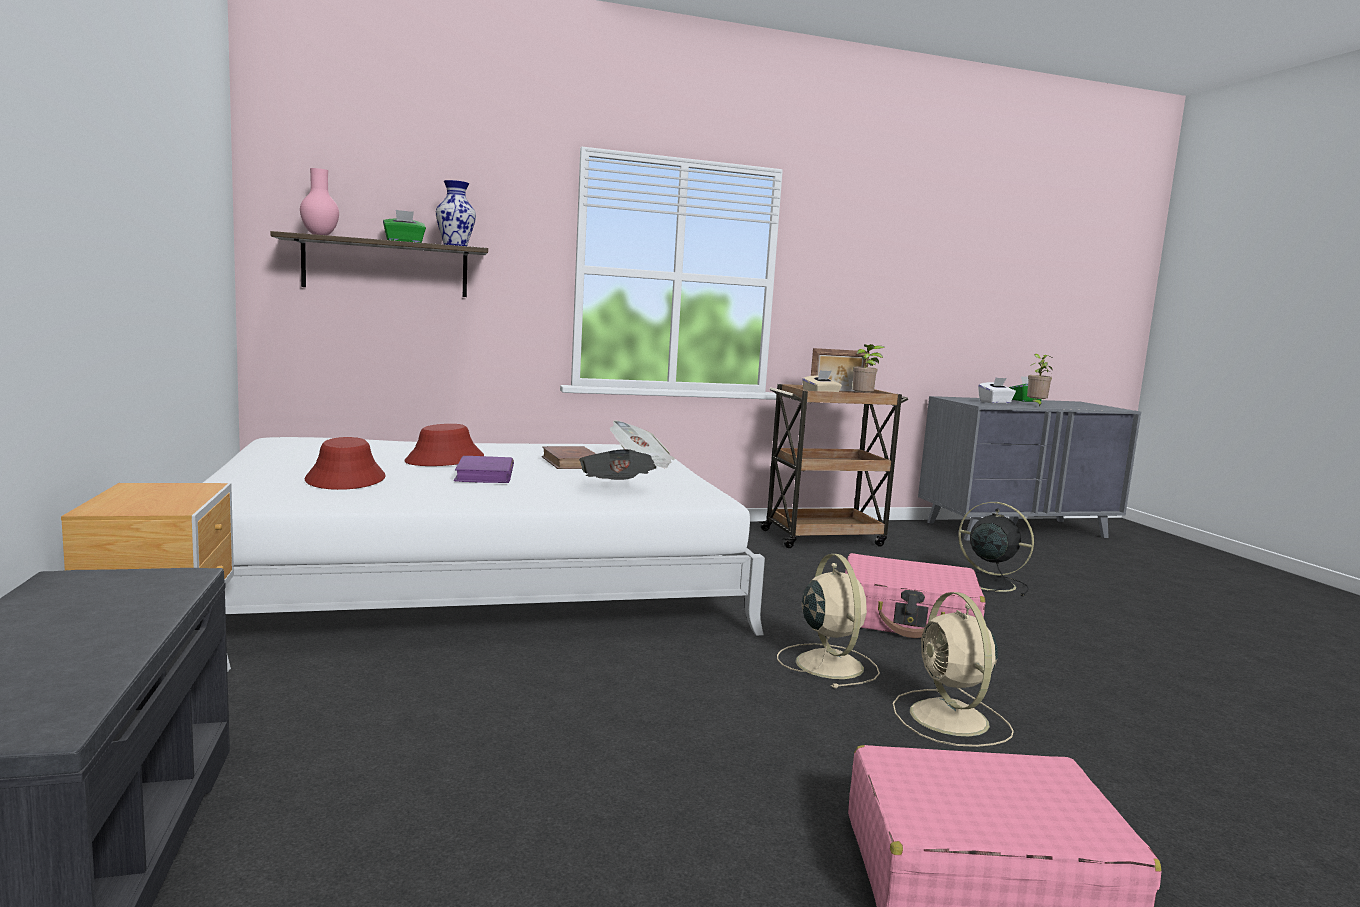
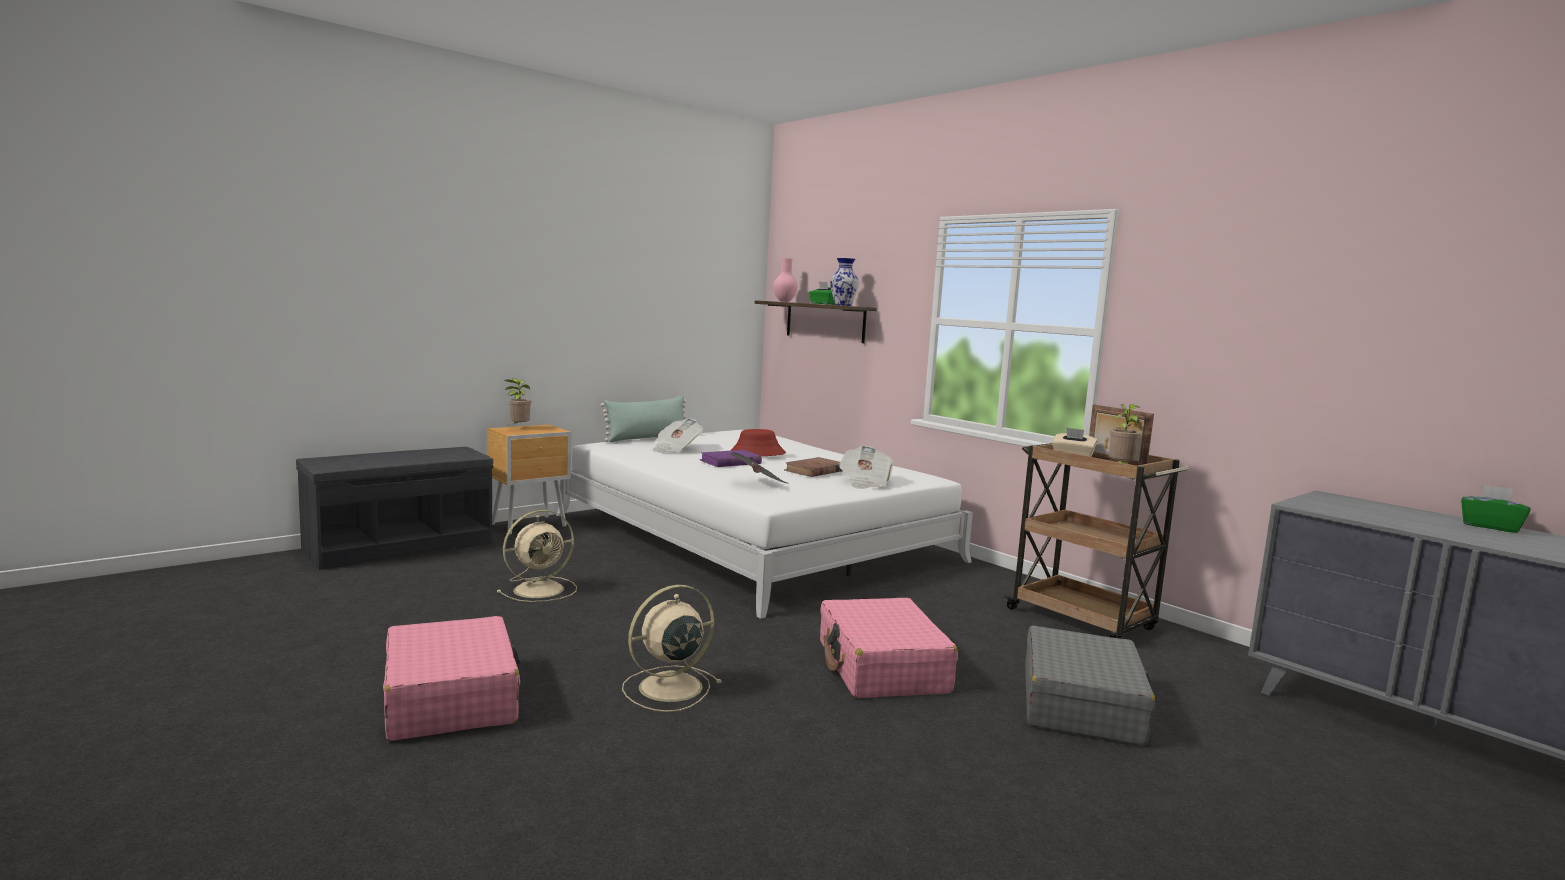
camera: 65 degrees right, 0 degrees up
(227, 476) = (647, 439): none -> green pillow
(346, 479) = (675, 449): red hat -> newspaper
(828, 663) = (730, 642): beige fan -> beige fan (541, 589)
(986, 583) = (1081, 704): black fan -> grey suitcase
(995, 402) = (1362, 511): white tissue box -> none
(1036, 405) = (1425, 528): potted plant -> potted plant (518, 428)

